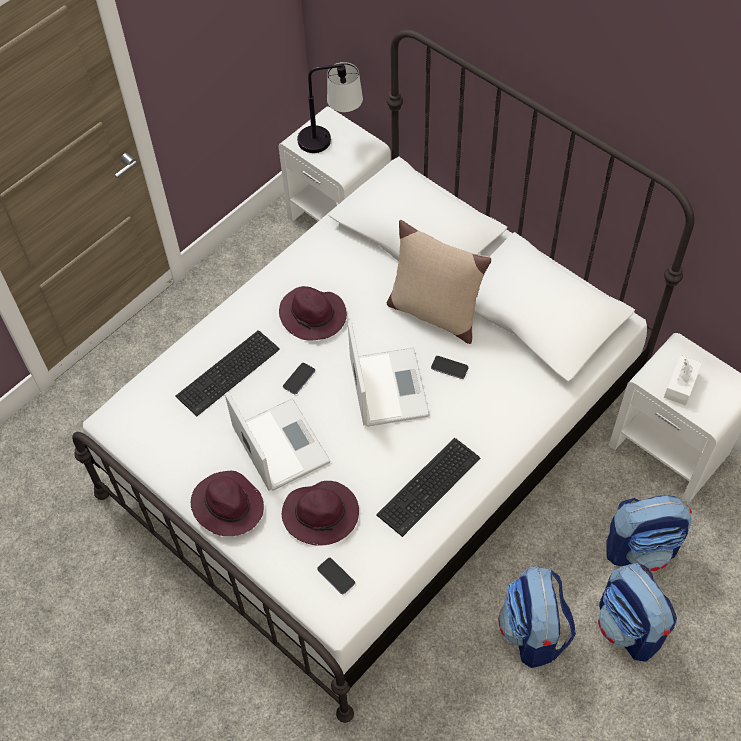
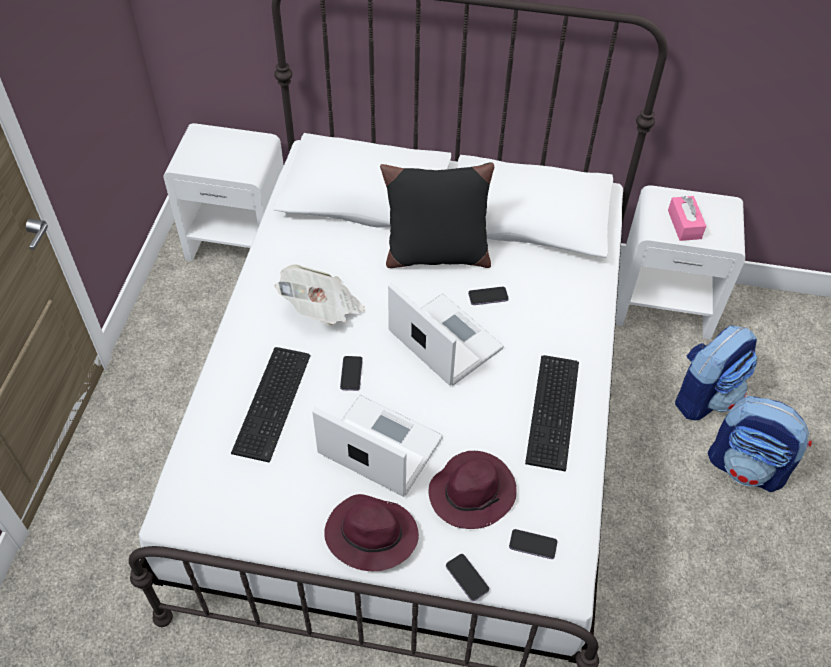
camera: 35 degrees left, 5 degrees down
(271, 572) = (467, 578): none -> phone
(314, 316) = (322, 309): purple hat -> newspaper
(330, 139) = (216, 150): table lamp -> none
(434, 312) = (435, 255): beige pillow -> black pillow
(533, 632) = (675, 516): backpack -> none
(681, 385) = (684, 224): white tissue box -> pink tissue box

